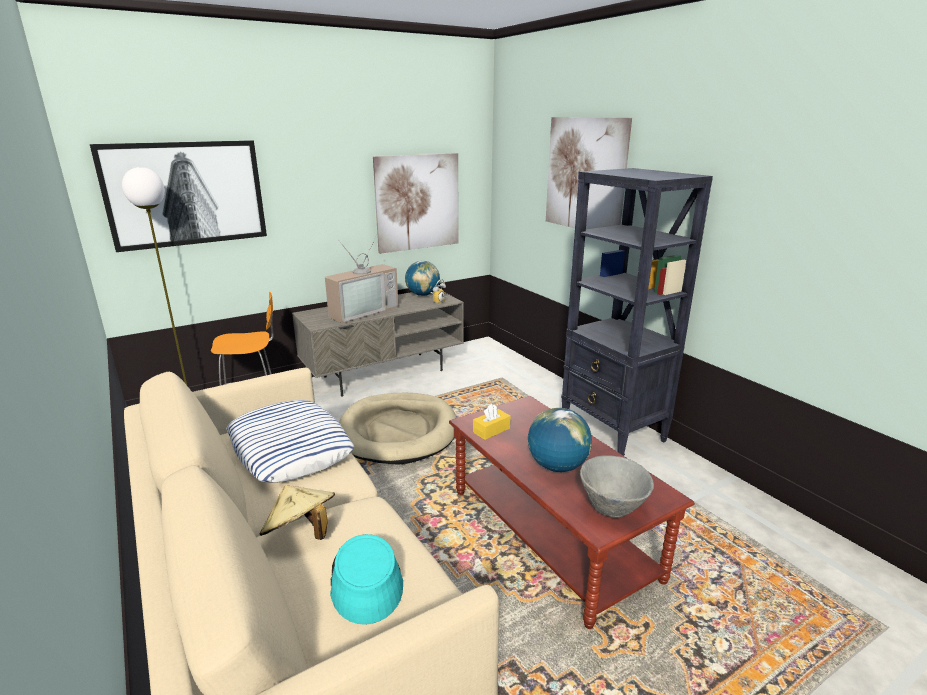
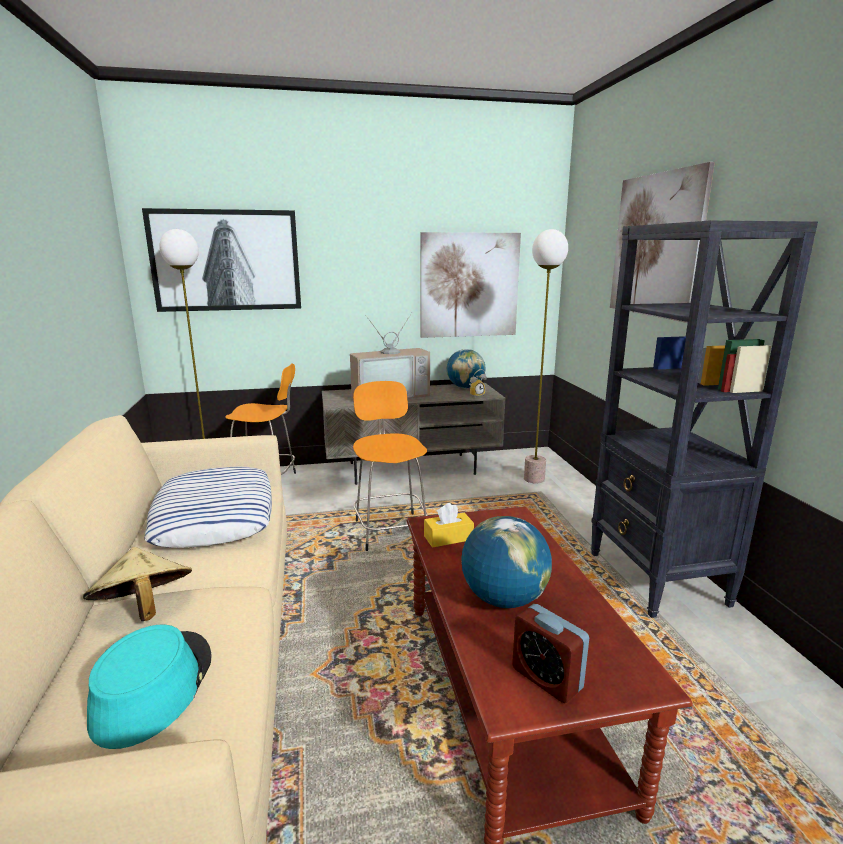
camera: 20 degrees right, 5 degrees down
(398, 431) = (390, 530): beige dog bed -> orange stool
(491, 367) = (534, 479): none -> floor lamp
(612, 509) = (546, 678): grey bowl -> alarm clock

